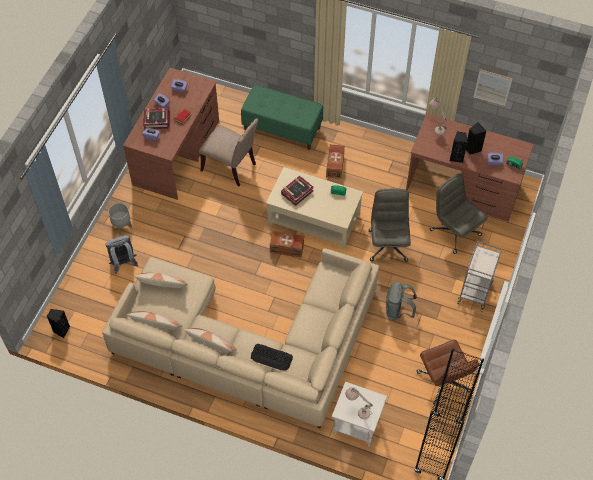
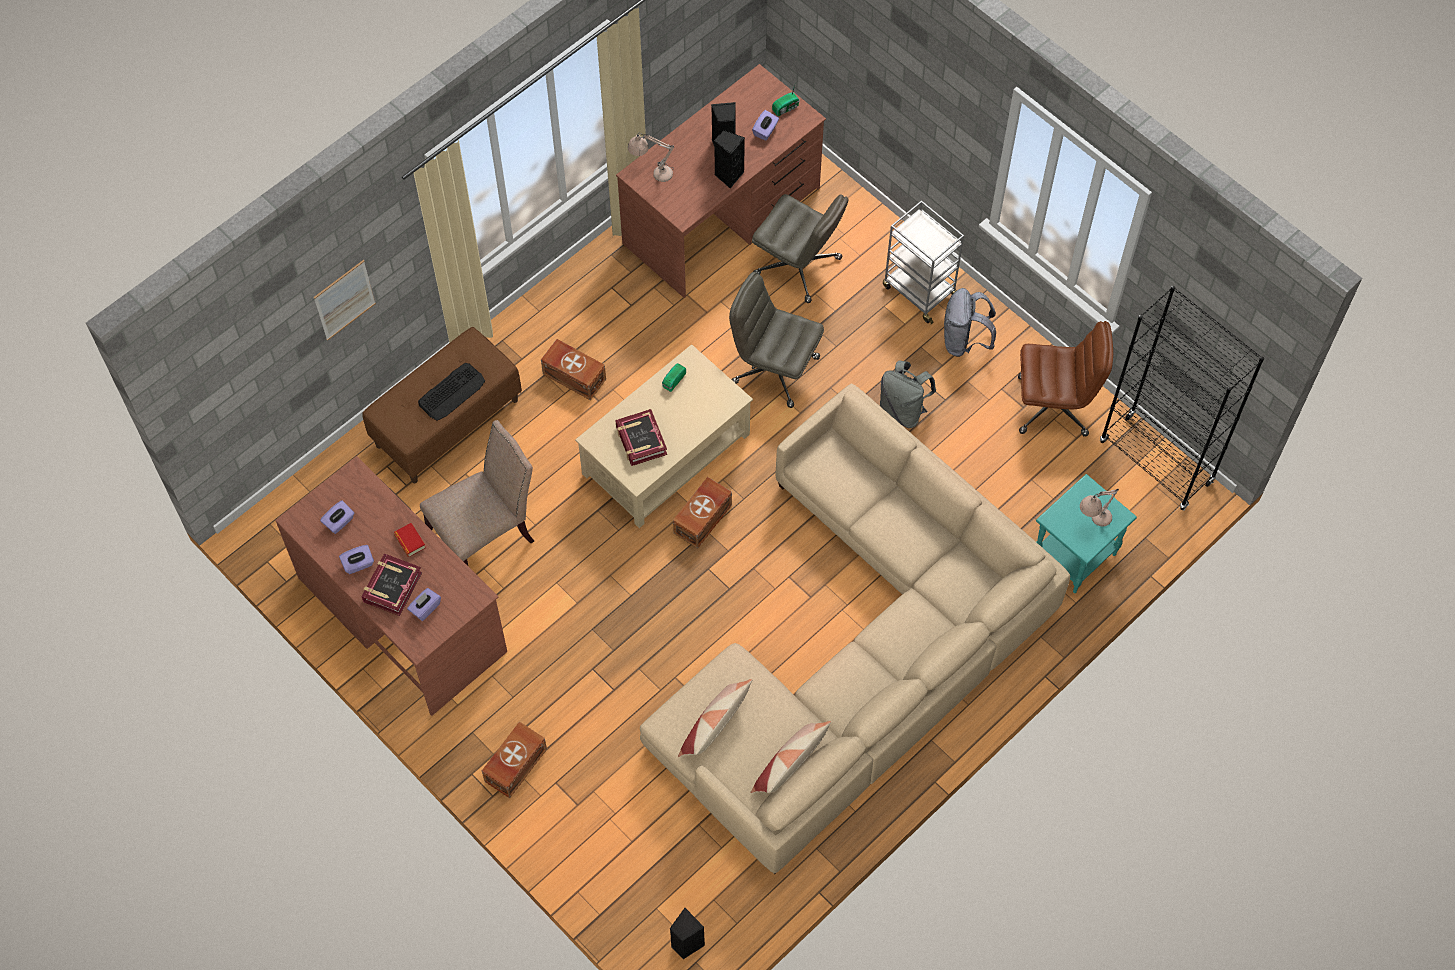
camera: 65 degrees left, 5 degrees up
(122, 226) = (514, 765): grey planter -> brown storage box
(123, 263) = (598, 790): grey backpack -> grey backpack (964, 341)
(211, 345) = (868, 692): pillow -> none
(271, 357) = (934, 611): keyboard -> keyboard (452, 392)
(282, 128) = (447, 422): green bench -> brown bench
(356, 426) = (1075, 557): white side table -> turquoise side table
(454, 232) = (798, 267): grey office chair -> grey office chair turned 135 degrees counterclockwise
(492, 87) = (673, 48): picture -> picture (344, 300)

